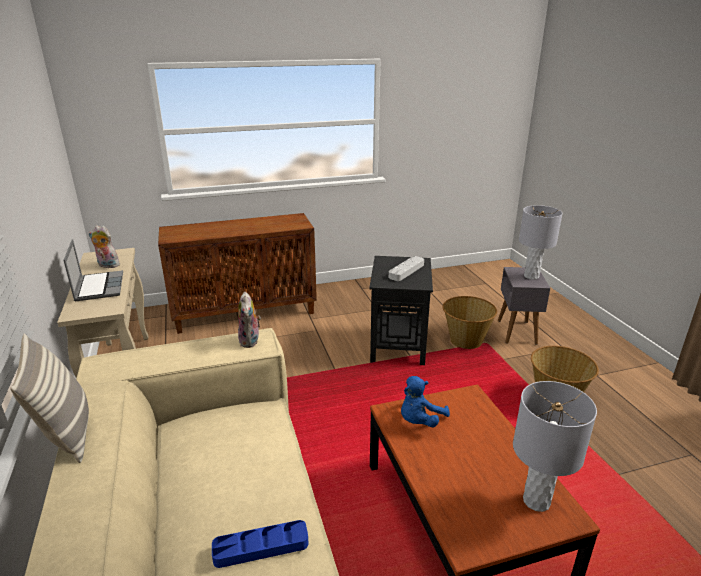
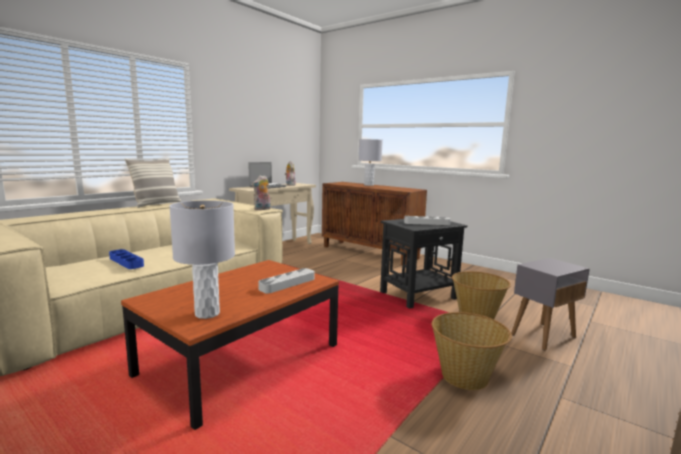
camera: 55 degrees right, 15 degrees down
(419, 421) = (267, 271): blue plush toy -> none
(471, 419) = (287, 284): none -> grey tray
(531, 276) = (559, 267): grey table lamp -> grey table lamp (368, 185)

